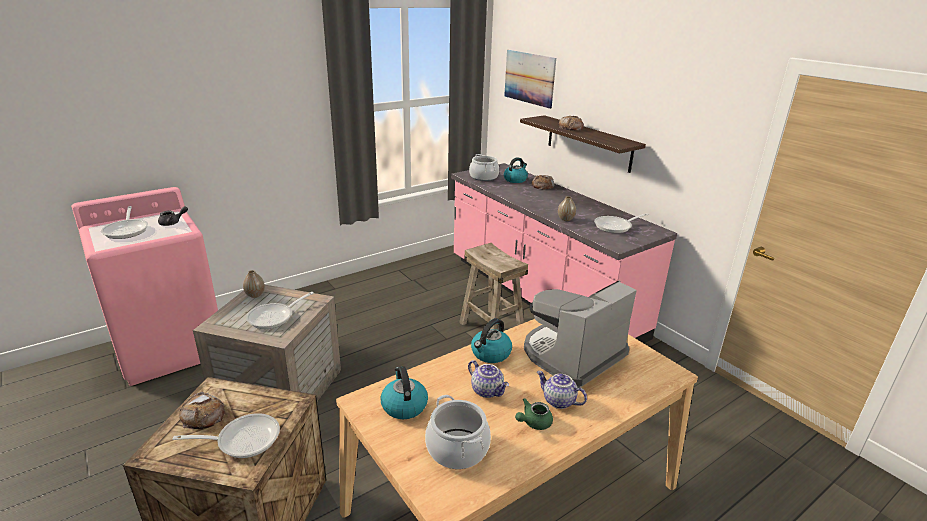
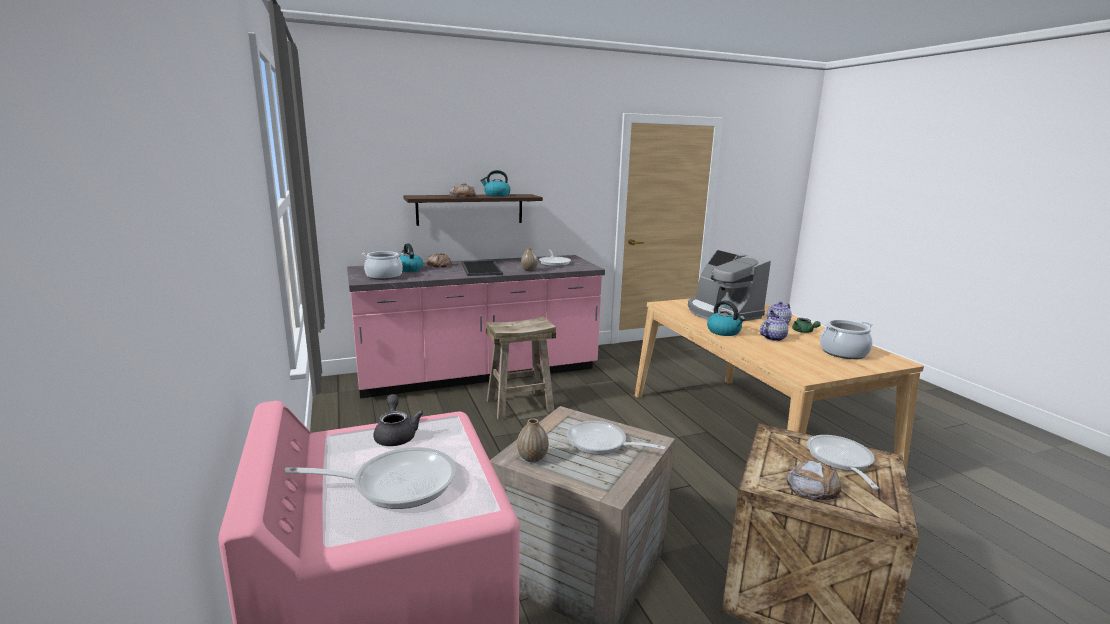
camera: 75 degrees left, 10 degrees down
(274, 317) = (601, 443): frying pan -> frying pan turned 150 degrees clockwise
(404, 405) = (803, 363): kettle -> kettle (496, 195)
(529, 78) = (370, 159): picture -> none
(547, 200) = (480, 268): none -> tray

